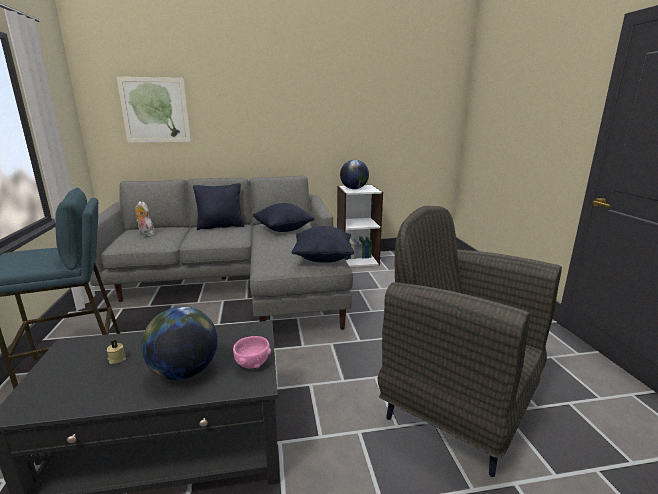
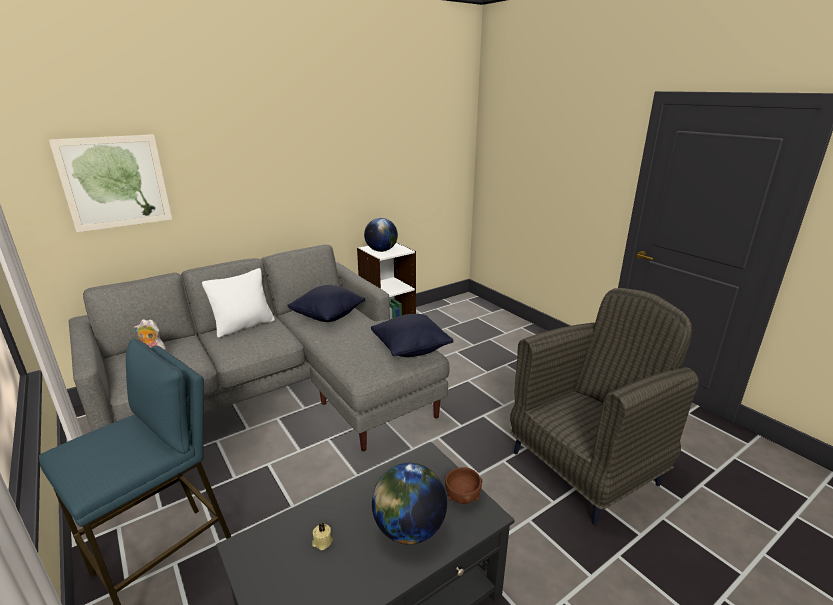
camera: 25 degrees left, 5 degrees up
(221, 226) = (244, 326): black pillow -> white pillow
(252, 363) = (462, 496): pink bowl -> brown bowl
(457, 407) = (585, 467): grey armchair -> grey armchair turned 135 degrees clockwise

